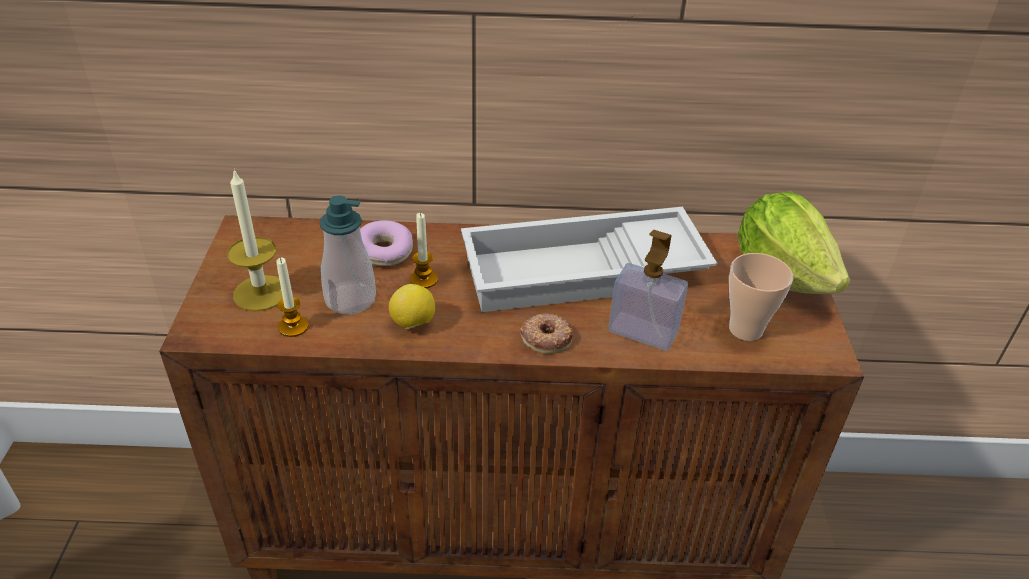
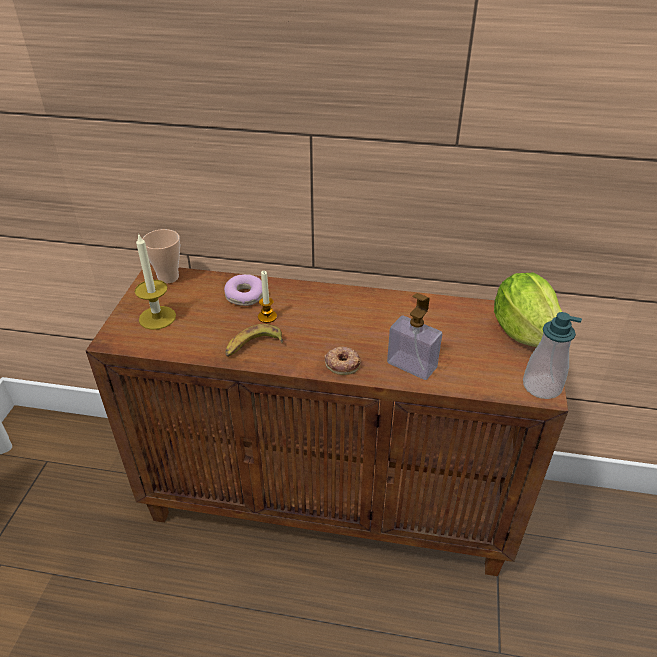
camera: 10 degrees right, 0 degrees up
(293, 327) = (173, 342): candle -> none
(350, 299) = (215, 326): soap dispenser -> soap dispenser (541, 386)
(413, 323) = (253, 346): lemon -> banana
(582, 273) = (378, 321): white tray -> none
(745, 329) = (487, 370): cup -> cup (168, 277)

